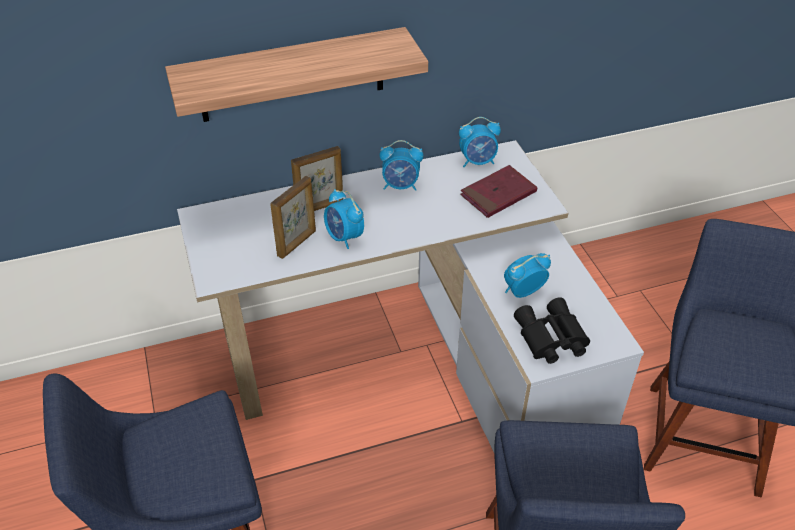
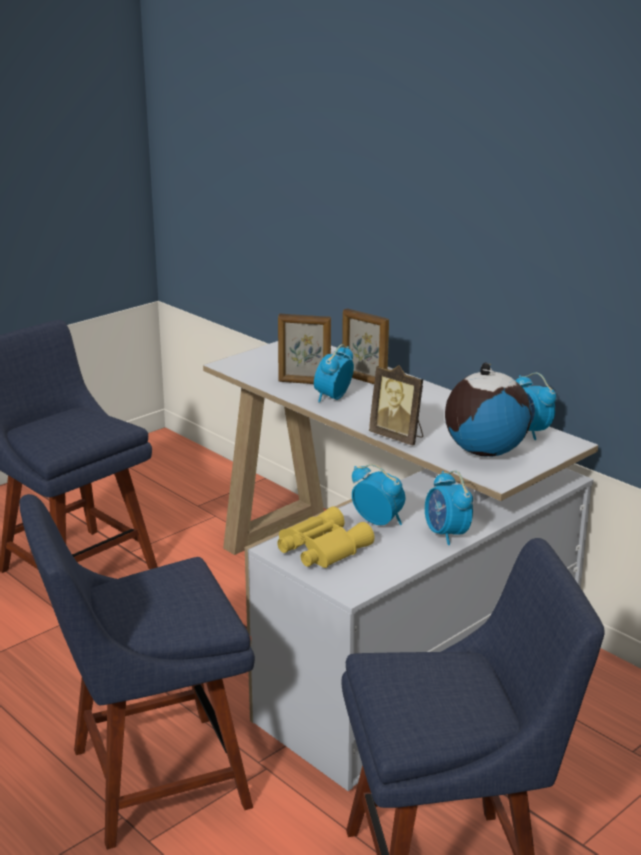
camera: 65 degrees right, 20 degrees down
(292, 75) = (400, 242): shelf -> none
(401, 186) = (438, 405): alarm clock -> alarm clock (446, 534)
(446, 227) = (398, 437): none -> picture frame
(498, 194) = (484, 451): red book -> globe
(550, 338) = (320, 548): black binoculars -> yellow binoculars

